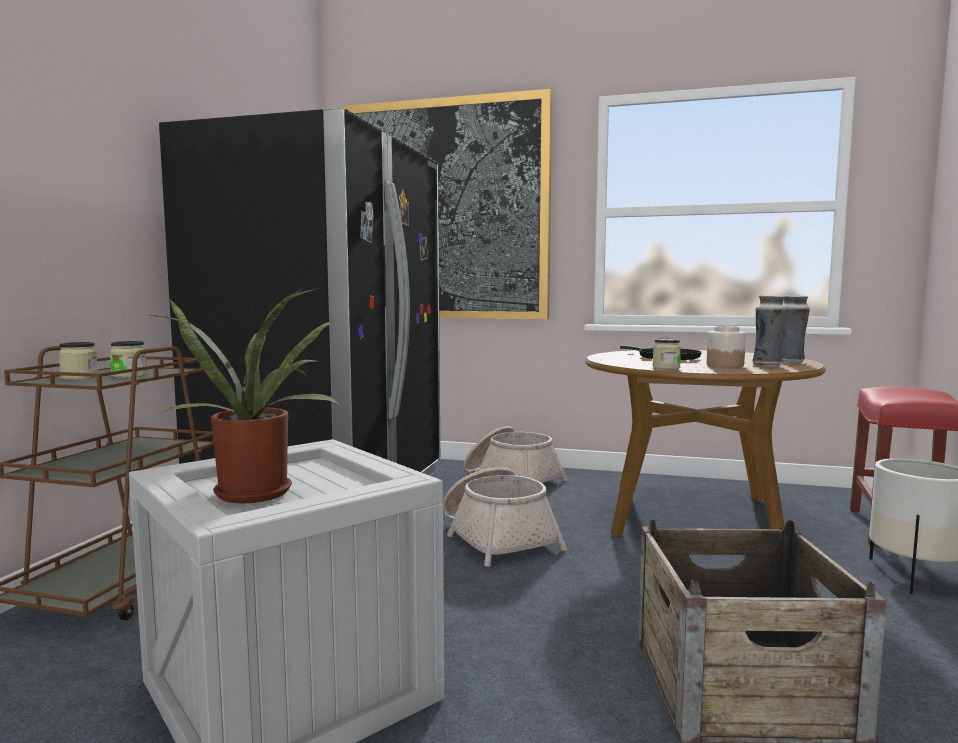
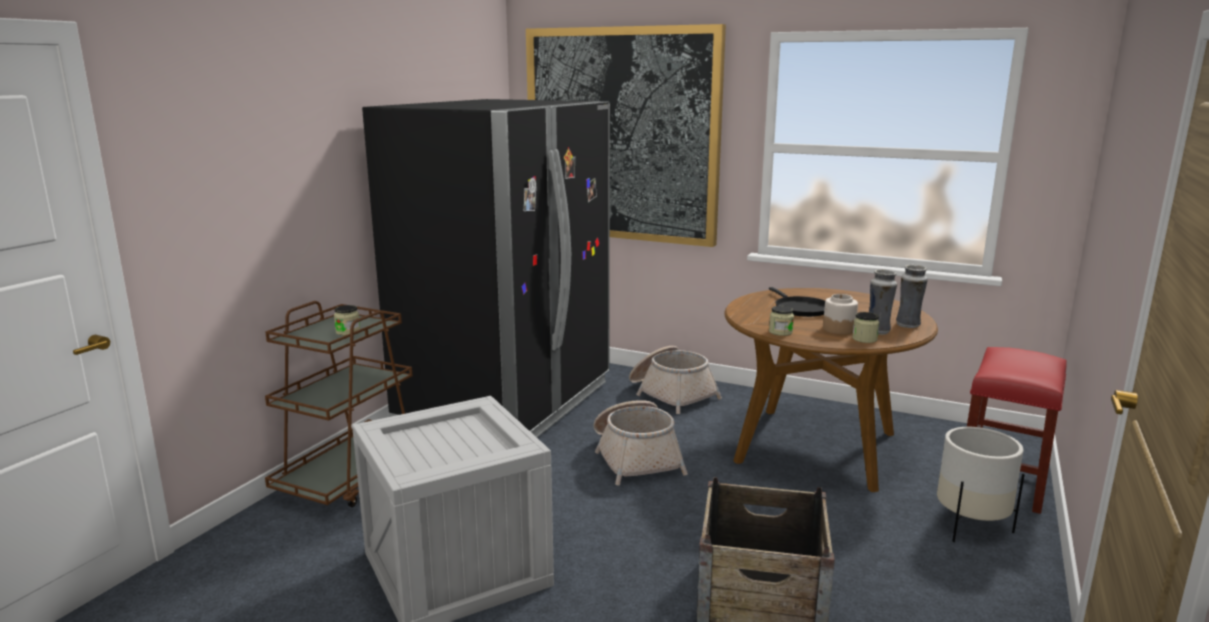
camera: 10 degrees right, 10 degrees up
(79, 377) = (314, 333): jar -> jar (864, 339)
(257, 491) = (432, 446): potted plant -> none

